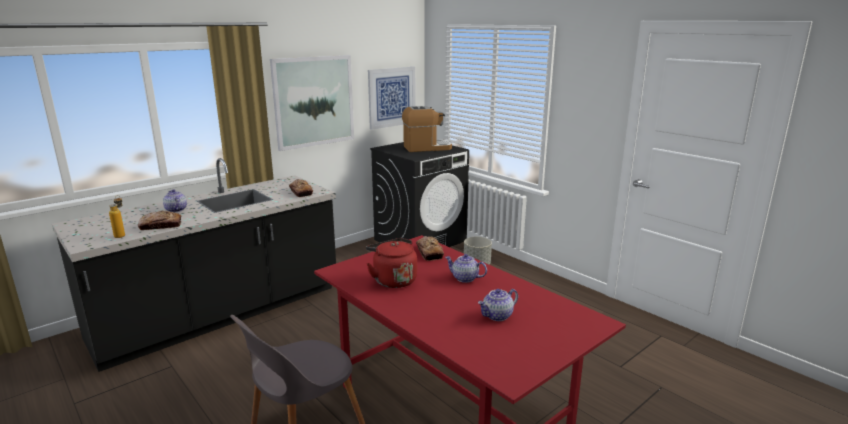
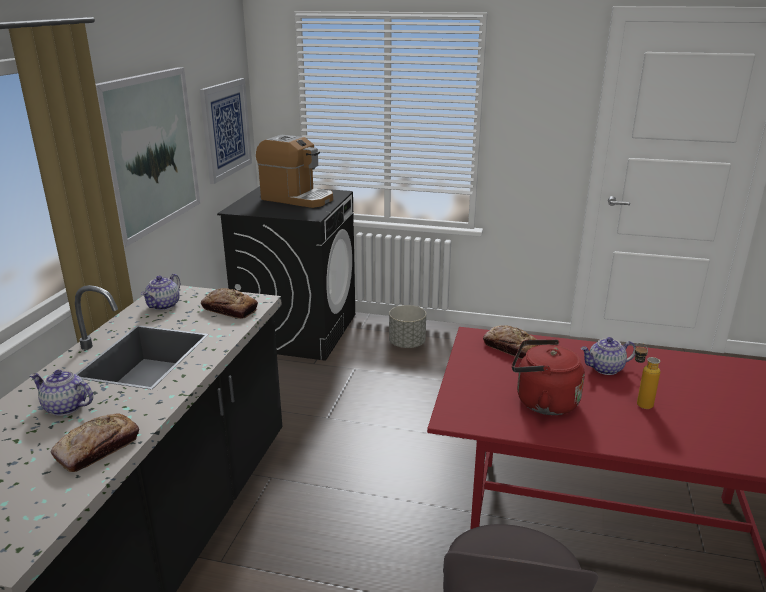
camera: 35 degrees left, 5 degrees up
(121, 234) = (49, 497): bottle -> bottle (639, 402)
(426, 148) = (297, 199): coffee machine -> coffee machine turned 75 degrees clockwise
(497, 316) = (714, 403): teapot -> teapot (164, 305)

